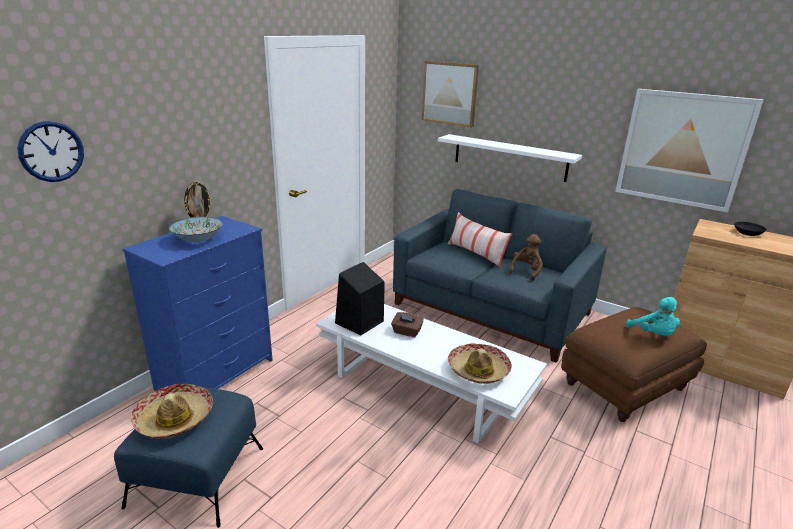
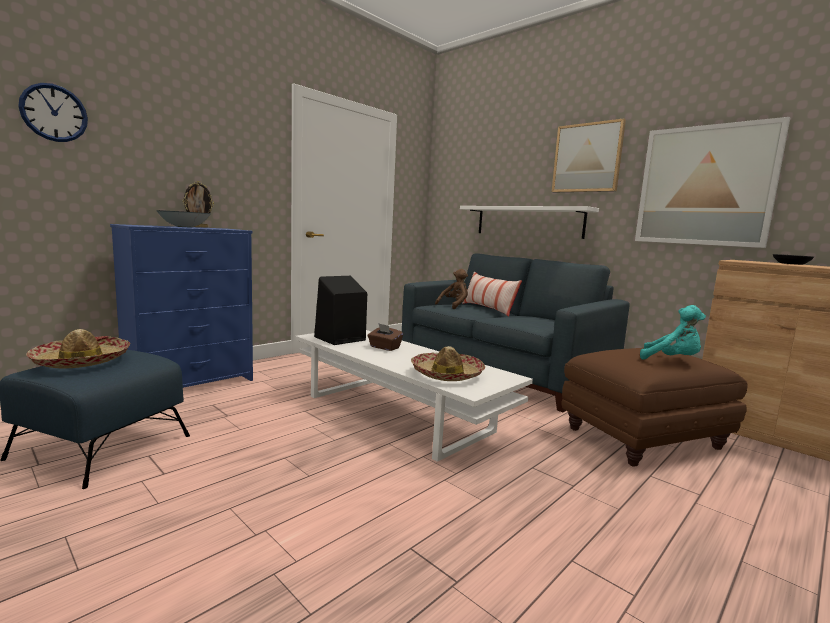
camera: 10 degrees right, 15 degrees down
(449, 93) = (474, 169): picture -> picture (587, 158)
(526, 271) = (535, 318): brown plush toy -> brown plush toy (454, 306)
(653, 334) = (671, 360): turquoise plush toy -> turquoise plush toy turned 45 degrees counterclockwise

